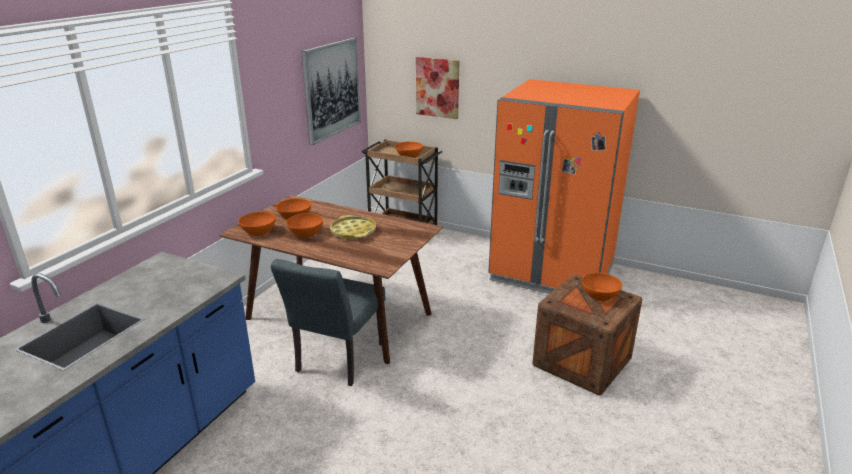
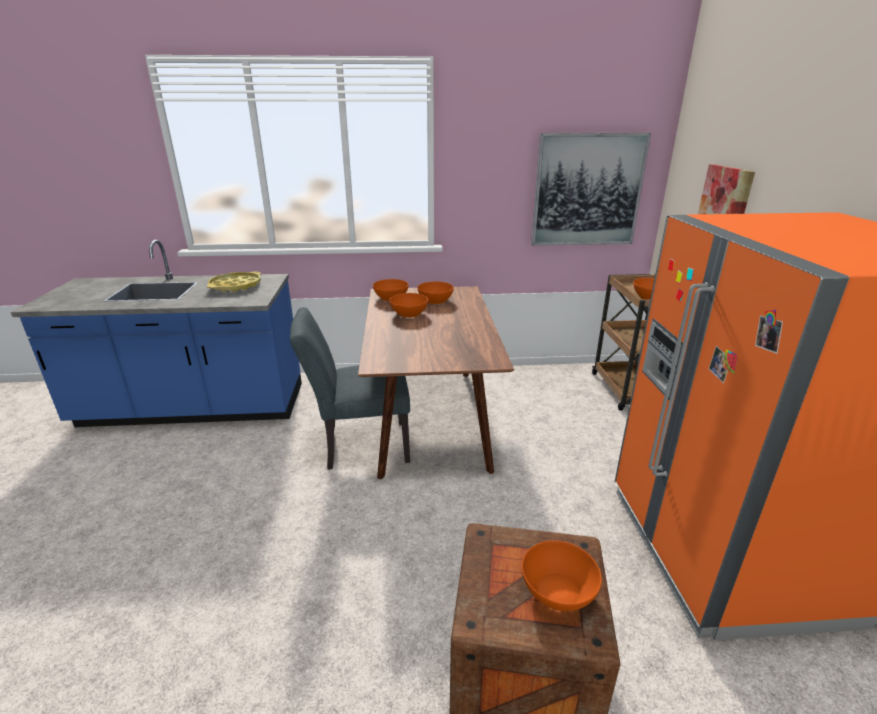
camera: 60 degrees right, 0 degrees up
(353, 231) = (438, 330): yellow tray -> yellow tray (236, 286)

